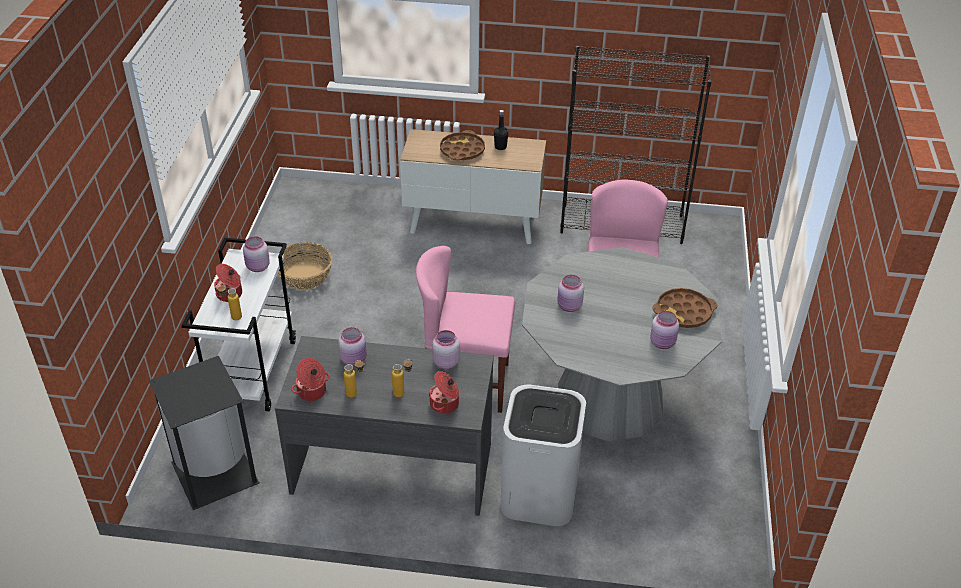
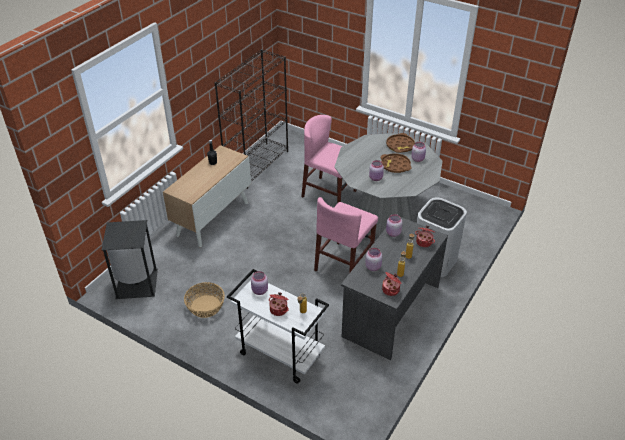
camera: 65 degrees left, 0 degrees up
(216, 471) = (356, 391): black trash can -> black trash can (136, 283)
(462, 150) = (203, 177): brown tray -> brown tray (395, 165)

